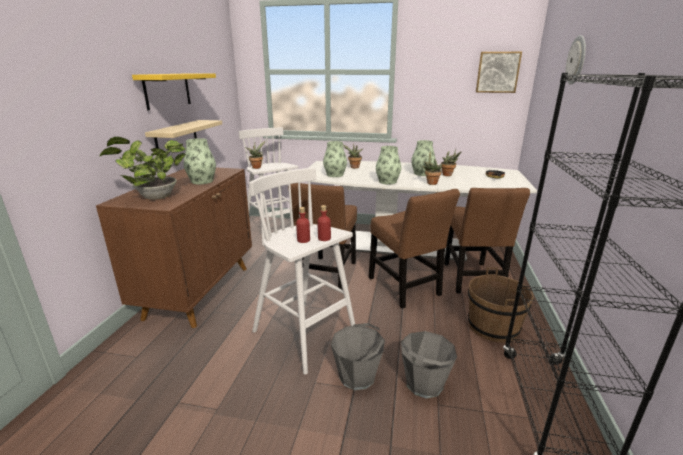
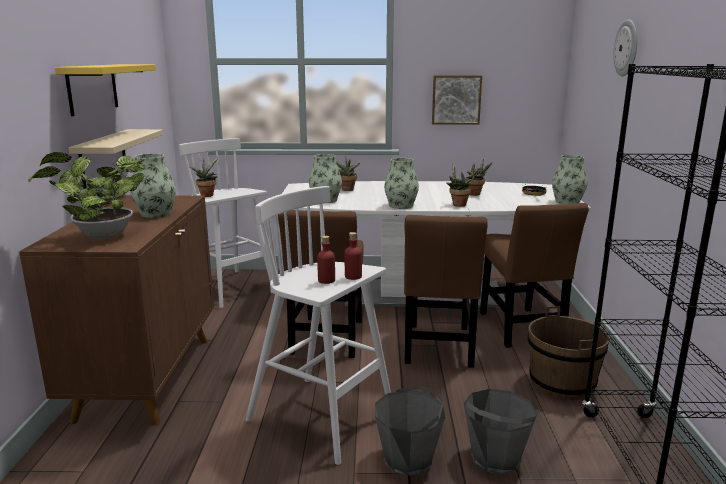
camera: 10 degrees left, 5 degrees down
(405, 288) = (438, 347): brown chair -> brown chair turned 45 degrees clockwise
(422, 173) = (441, 194): vase -> vase (567, 202)
(497, 72) = (524, 61): picture -> picture (456, 100)

